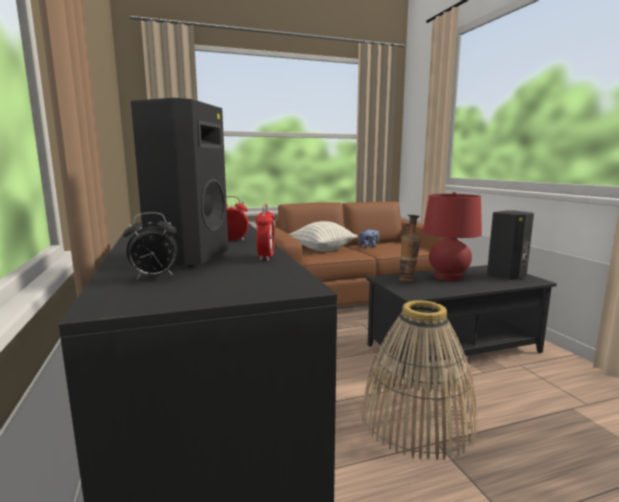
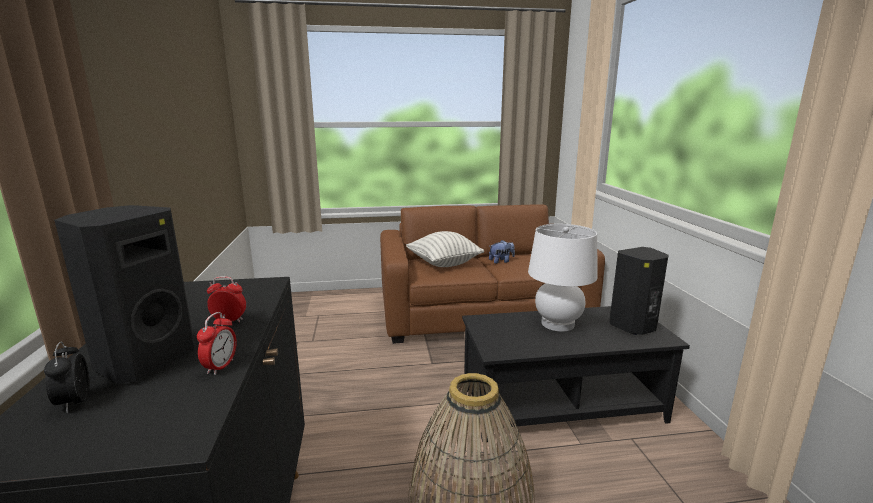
camera: 10 degrees right, 5 degrees up
(154, 277) = (74, 403): alarm clock -> alarm clock turned 75 degrees clockwise
(408, 280) = (506, 326): vase -> none
(448, 277) = (557, 324): red table lamp -> white table lamp

